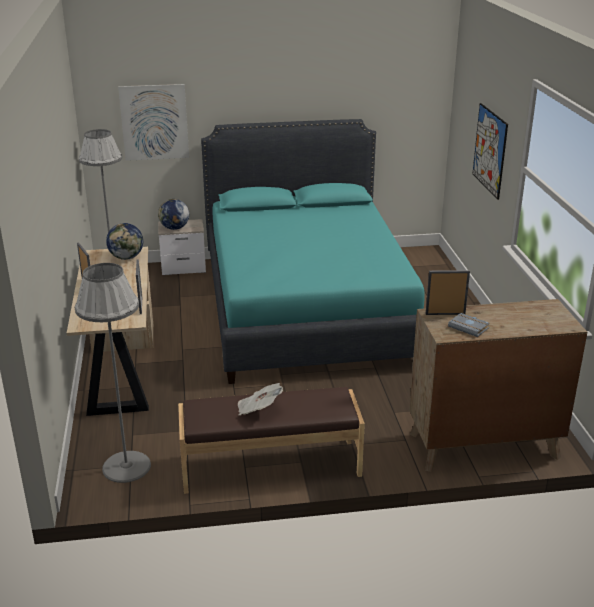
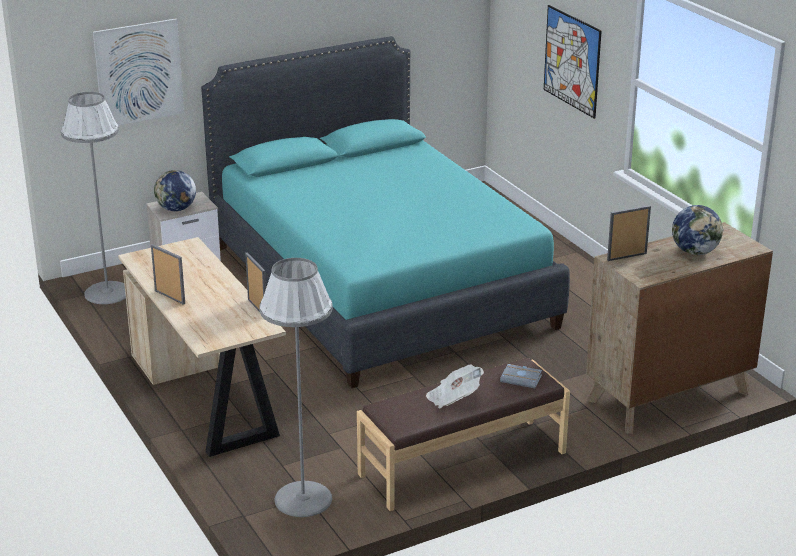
camera: 20 degrees left, 0 degrees up
(126, 257) = (185, 255): globe -> globe (695, 252)
(469, 327) = (660, 266): grey book -> grey book (522, 379)

